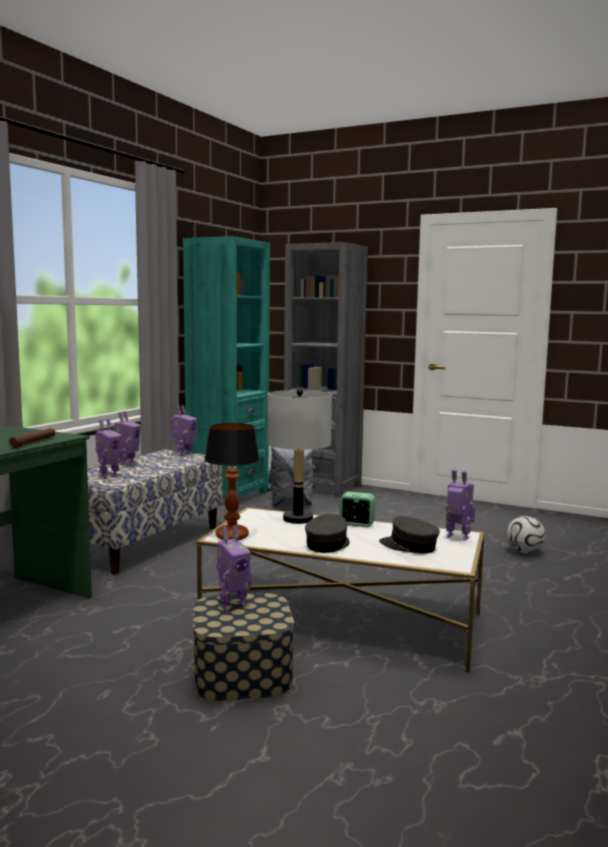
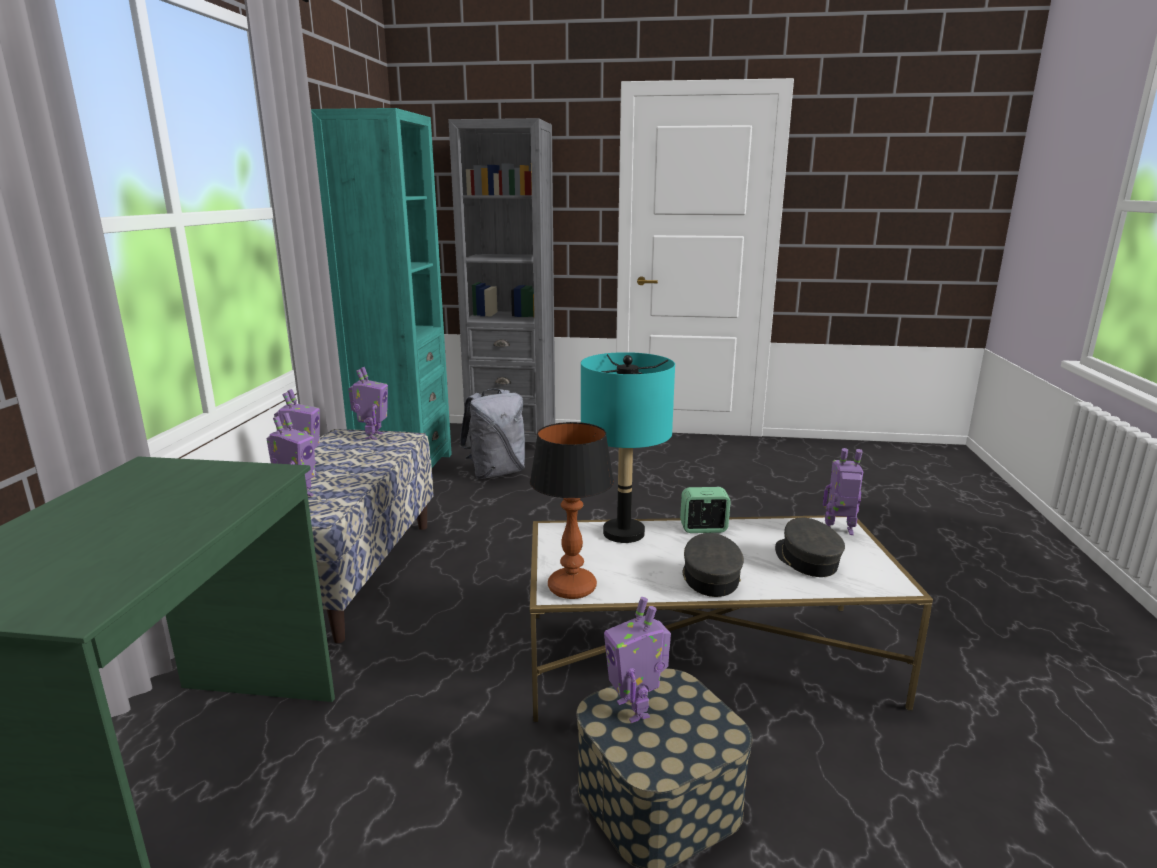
camera: 20 degrees left, 10 degrees up
(34, 442) = (231, 500): brown flashlight -> none
(232, 605) = (635, 708): toy robot -> toy robot turned 120 degrees clockwise
(298, 519) = (623, 533): grey table lamp -> turquoise table lamp
(409, 546) = (806, 560): grey cap -> grey cap turned 60 degrees clockwise
(524, 552) = (804, 502): football -> none

